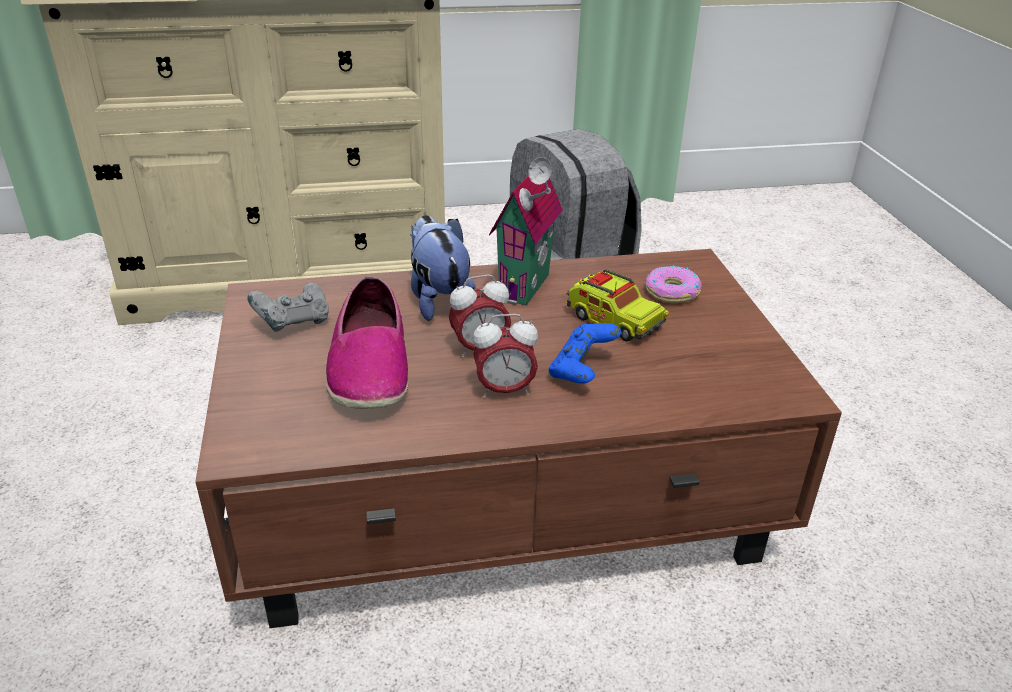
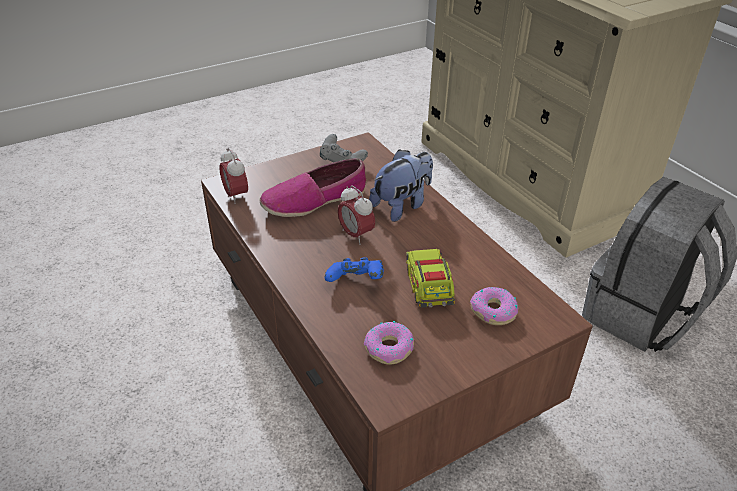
camera: 70 degrees right, 5 degrees up
(504, 390) = (317, 255): alarm clock -> alarm clock (236, 195)
(528, 288) = (444, 238): toy house -> none
(614, 321) = (429, 287): toy truck -> toy truck turned 150 degrees clockwise
(712, 373) = (389, 348): none -> donut

